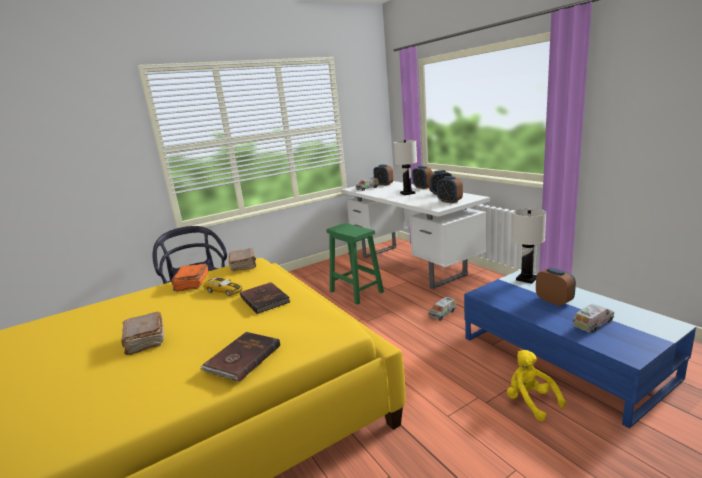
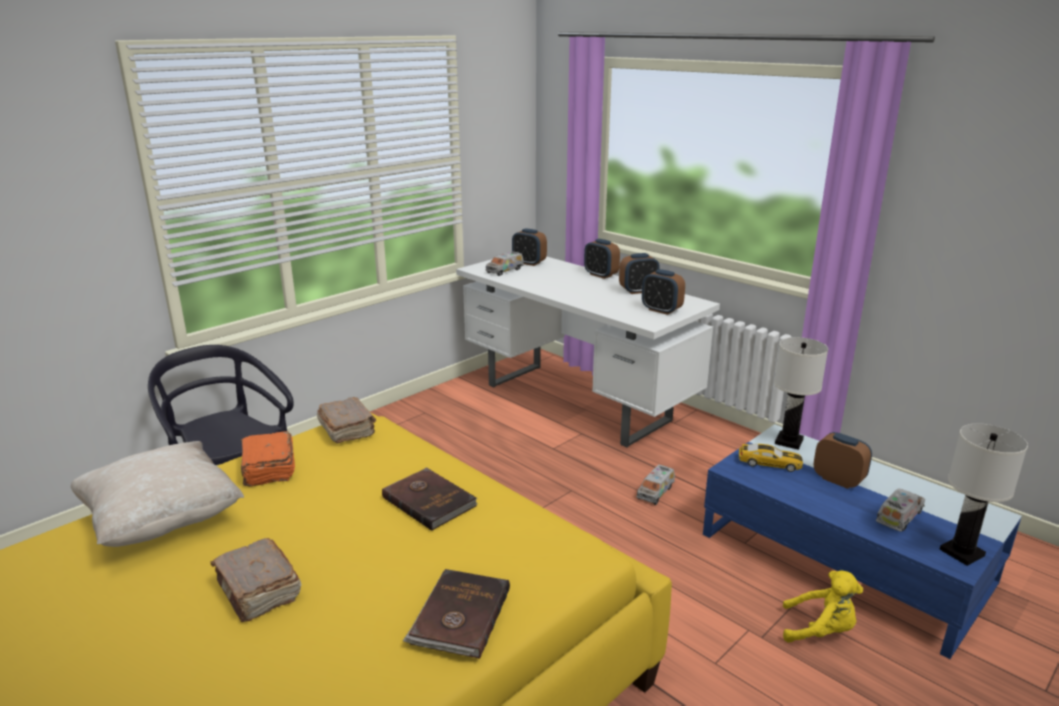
camera: 15 degrees left, 5 degrees up
(124, 306) = (162, 521): none -> beige pillow
(224, 291) = (342, 484): toy car -> toy car (769, 463)
(355, 291) = (500, 454): green stool -> none
(407, 193) = (582, 287): white table lamp -> white table lamp (962, 553)
(530, 401) = (820, 631): yellow plush toy -> yellow plush toy turned 150 degrees clockwise

